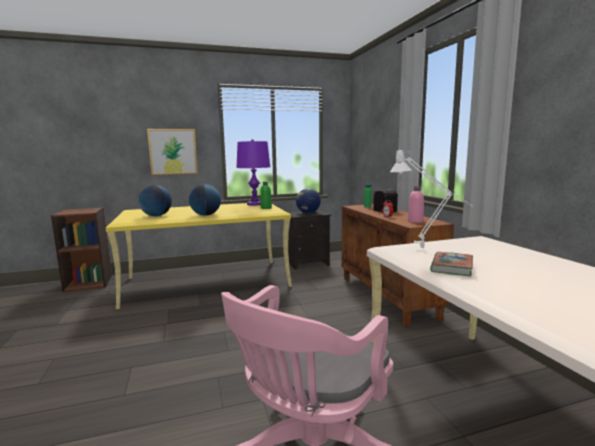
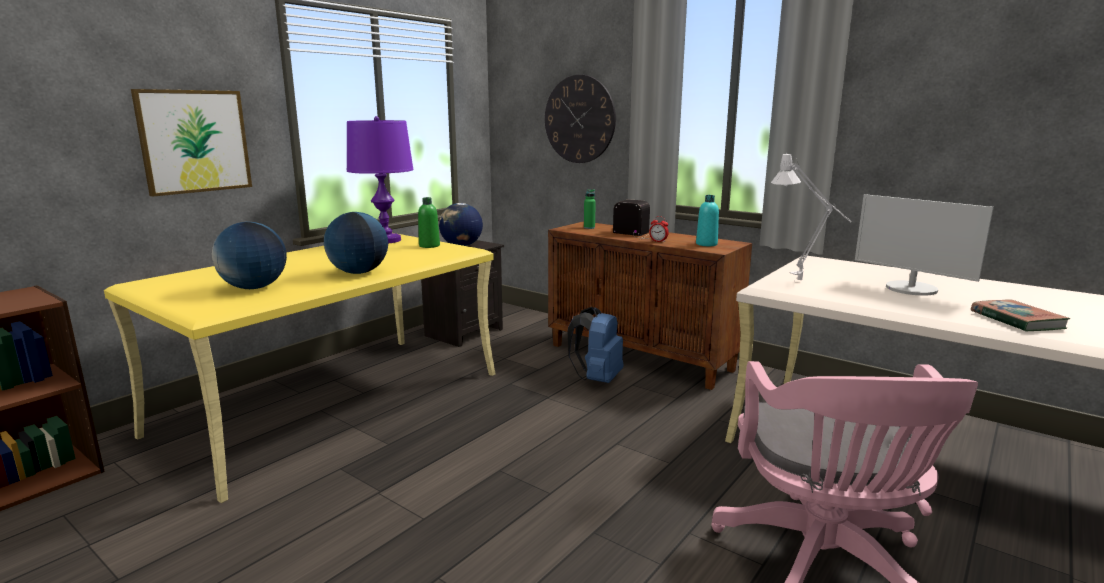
camera: 35 degrees left, 5 degrees up
(341, 302) = (597, 379): none -> blue backpack
(383, 140) = (579, 119): none -> wall clock
(415, 221) = (706, 244): pink bottle -> turquoise bottle
(451, 267) = (874, 298): book -> book (1016, 320)
(507, 267) = (911, 289): none -> monitor

